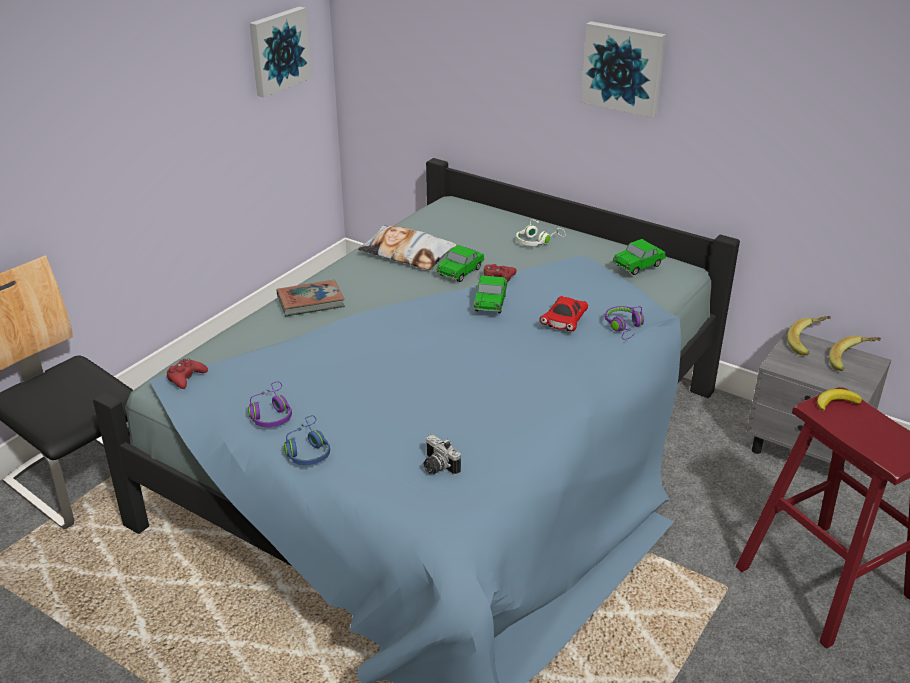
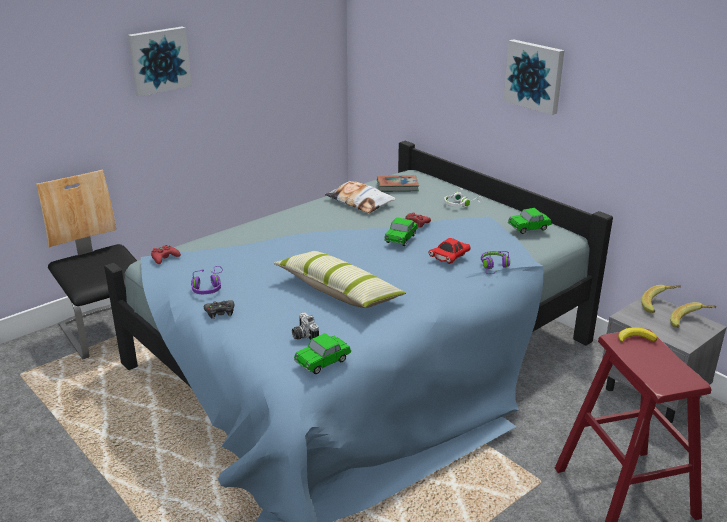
camera: 15 degrees right, 5 degrees down
(278, 50) = (300, 53): picture -> picture (159, 60)
(307, 450) = (220, 312): blue headphones -> black game controller
(310, 302) = (275, 224): book -> book (397, 186)
(449, 392) = (339, 291): none -> pillow
(460, 272) = (391, 217): toy car -> toy car (322, 362)

